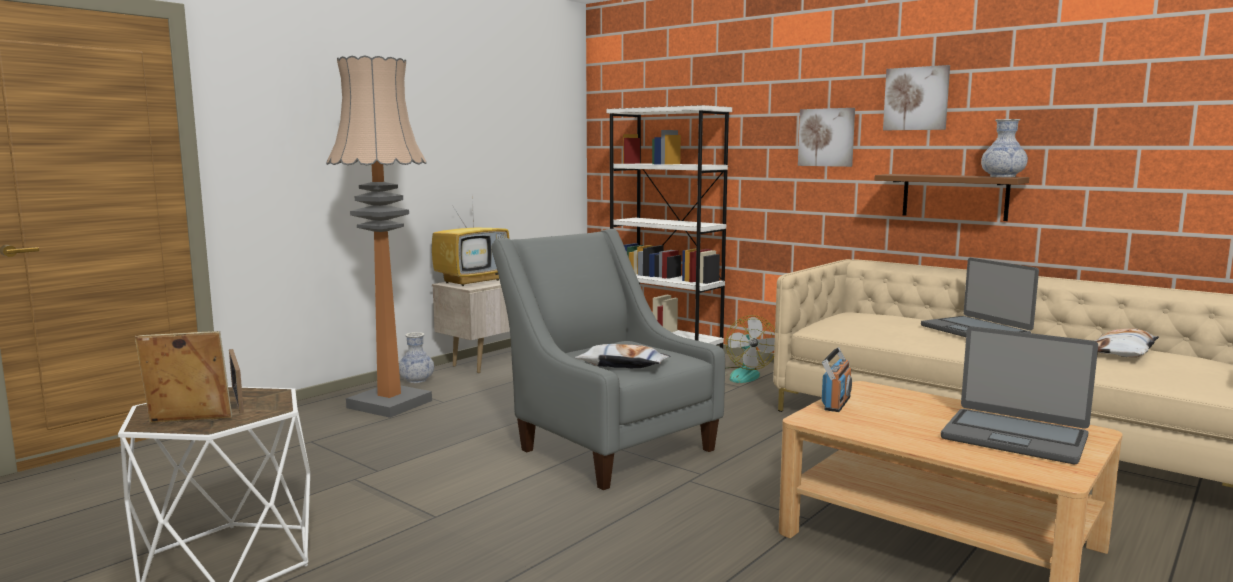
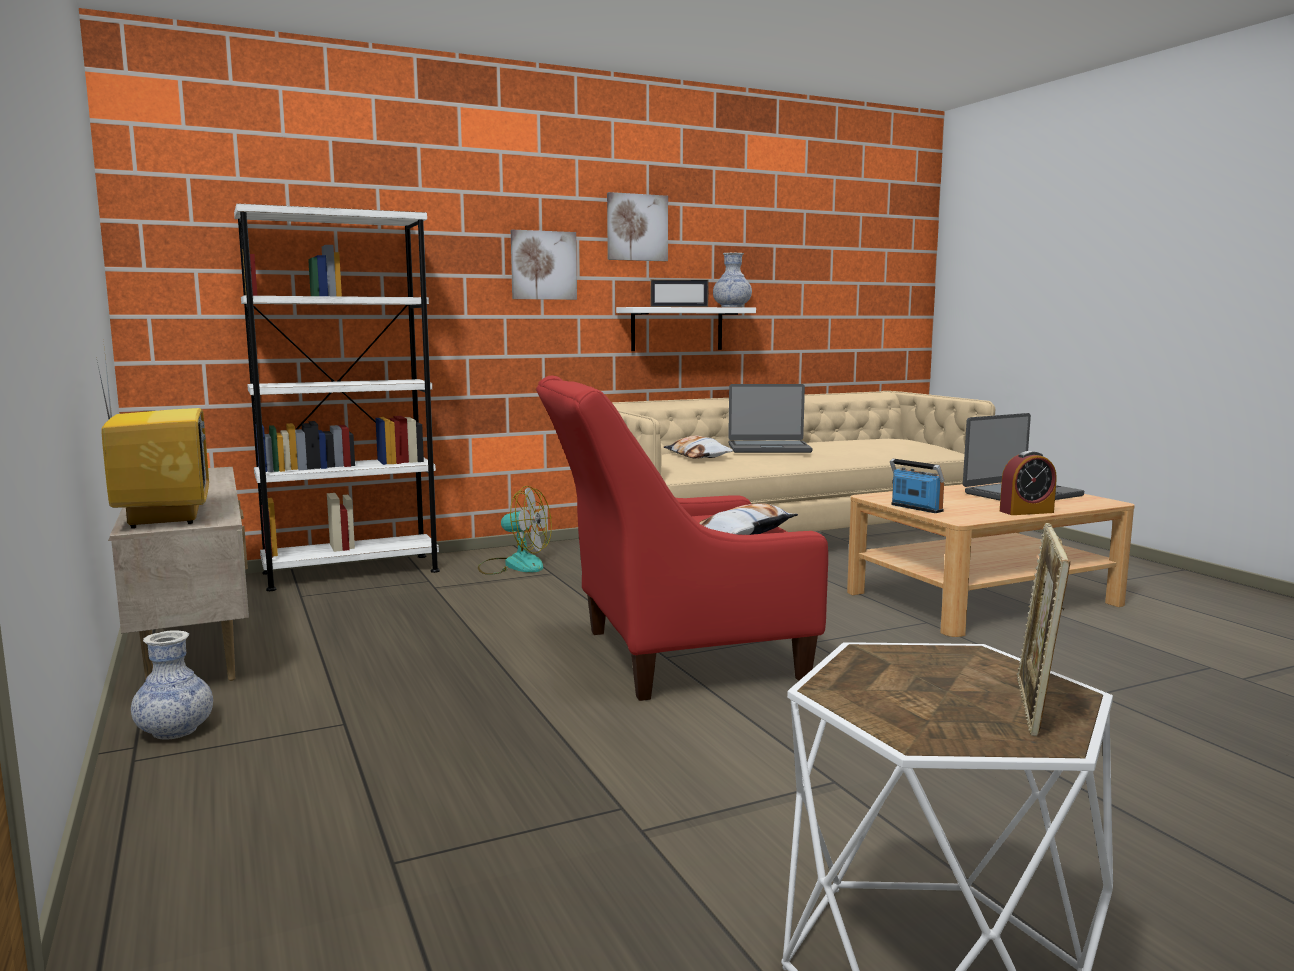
camera: 65 degrees left, 0 degrees up
(238, 400) = (905, 675): picture frame -> picture frame (679, 307)
(389, 404) = (282, 768): floor lamp -> none
(608, 446) = (673, 656): grey armchair -> red armchair
(904, 441) = (1026, 512): none -> alarm clock
(954, 196) = (677, 329): brown shelf -> white shelf
(1123, 351) = (862, 442): pillow -> pillow (697, 455)

